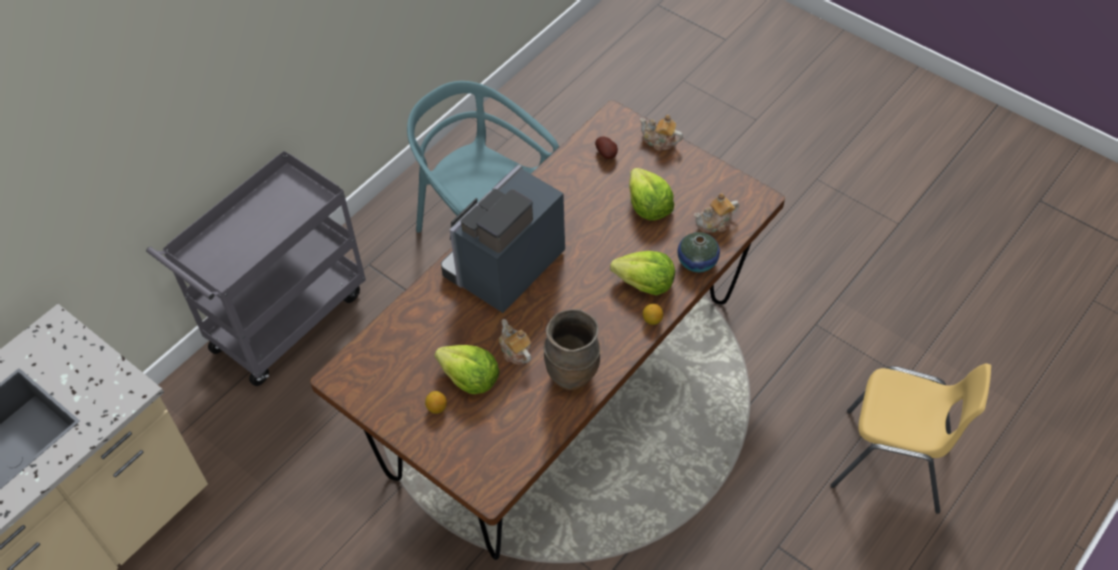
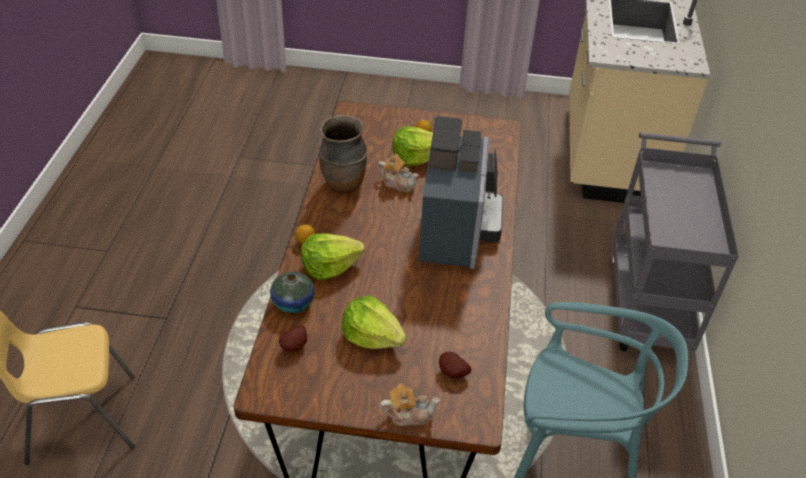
camera: 145 degrees right, 10 degrees down
(715, 223) = (295, 346): teapot -> potato

